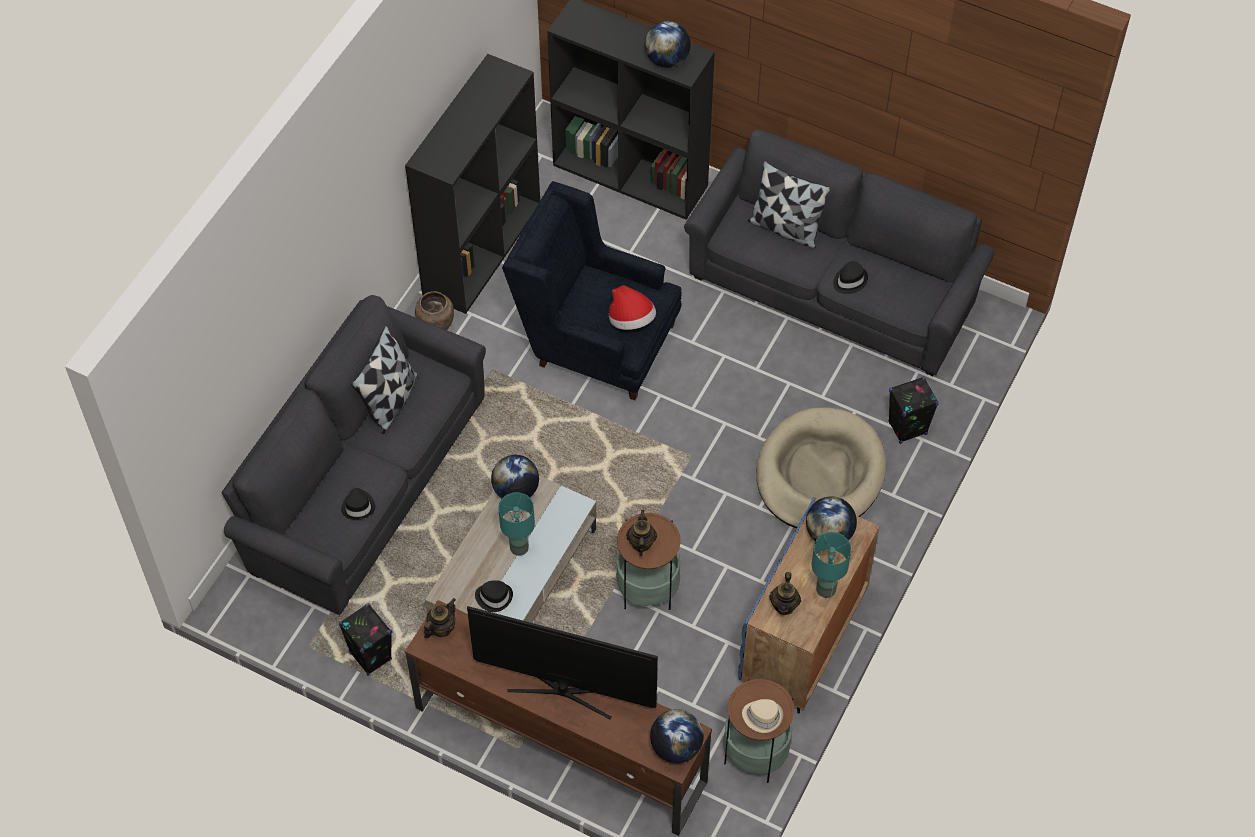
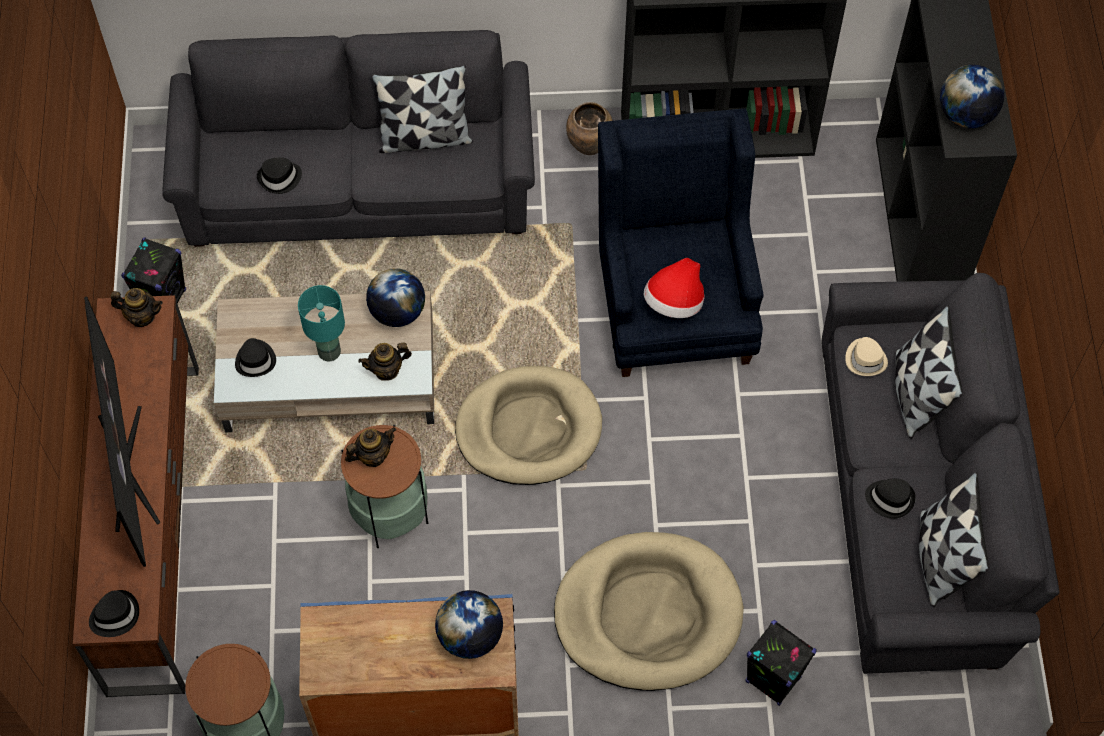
camera: 60 degrees right, 5 degrees up
(638, 474) = (528, 429): none -> beige dog bed
(676, 747) = (114, 615): globe -> black hat
(762, 716) = (218, 690): beige hat -> beige hat (866, 359)
(784, 605) = (346, 634): teapot -> teapot (387, 370)
(826, 589) = (392, 669): turquoise table lamp -> none
(906, 276) = (941, 558): none -> pillow

